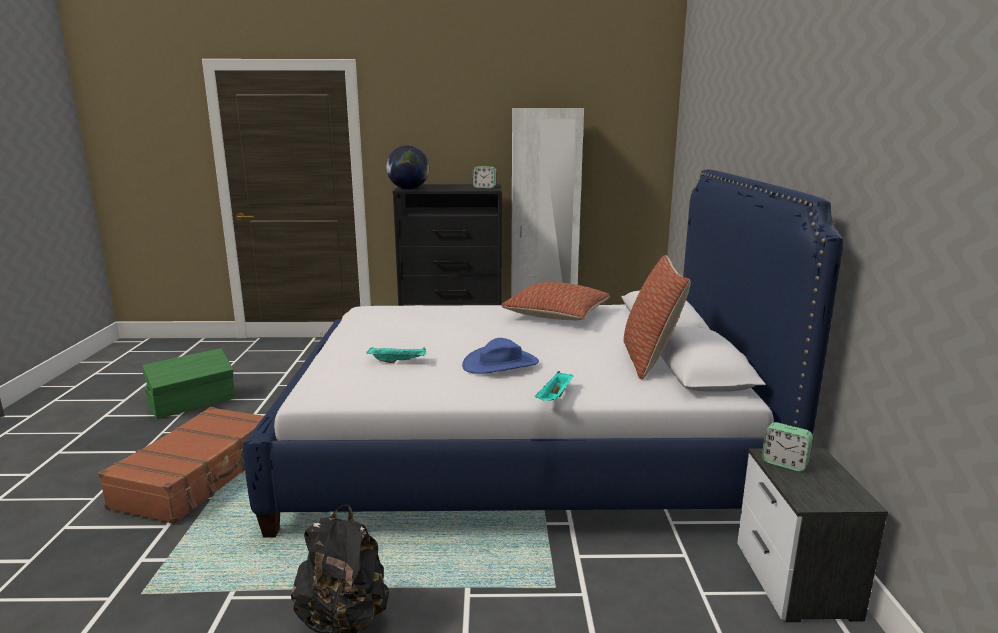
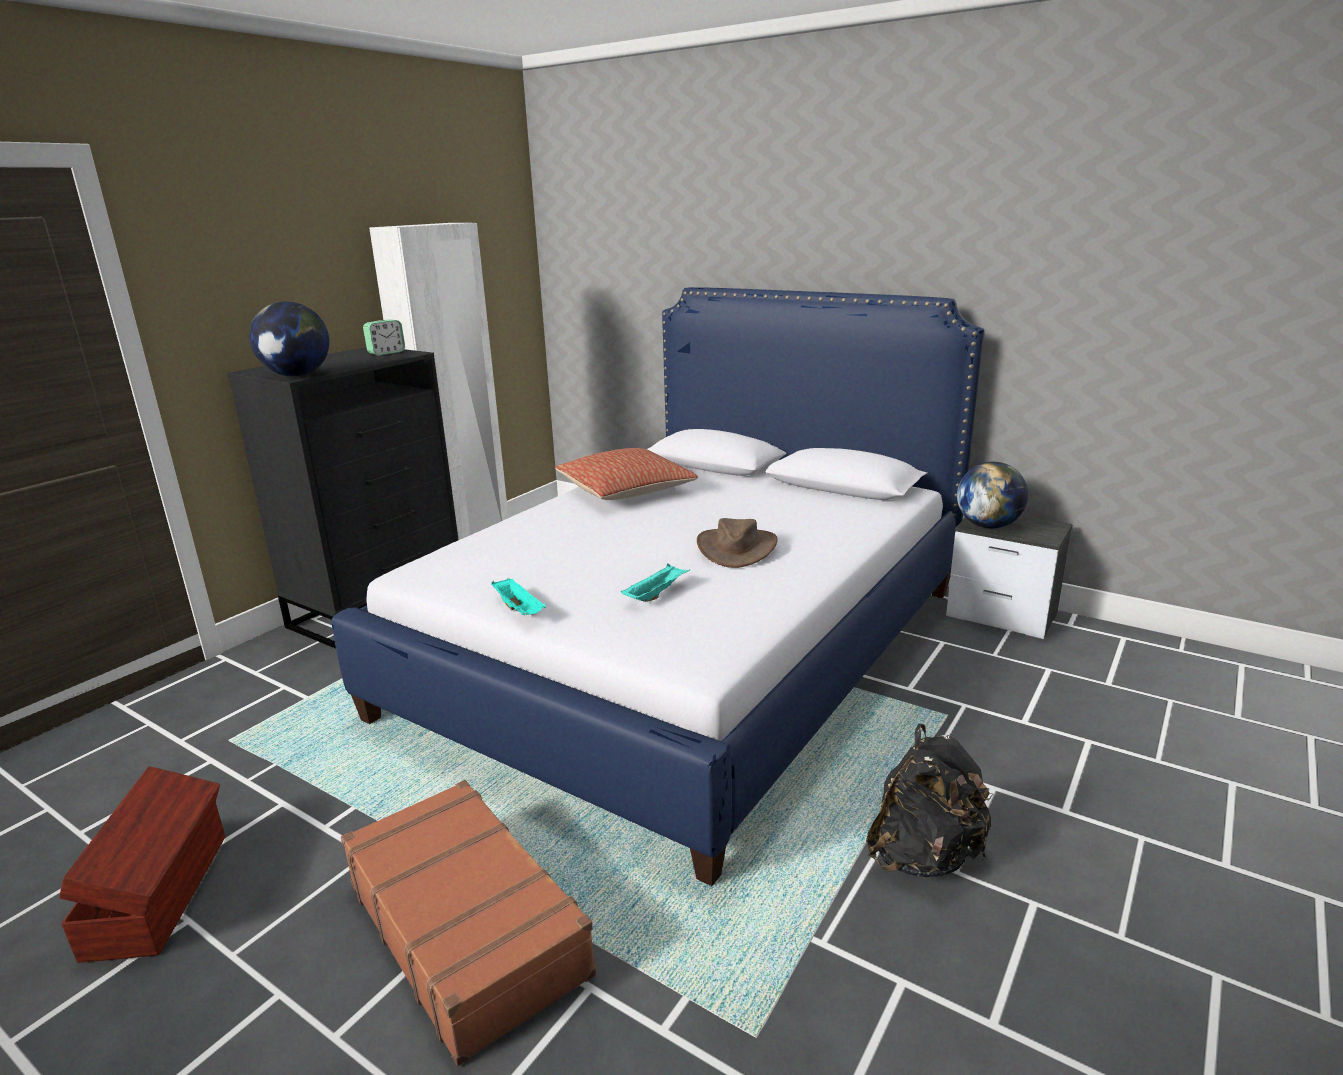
camera: 55 degrees left, 5 degrees up
(193, 403) = (161, 893): green storage box -> brown storage box
(500, 364) = (736, 548): blue hat -> brown hat
(555, 398) = (850, 549): turquoise tray -> turquoise tray (519, 610)
(650, 360) = (804, 493): pillow -> none
(784, 463) = (988, 526): alarm clock -> globe

